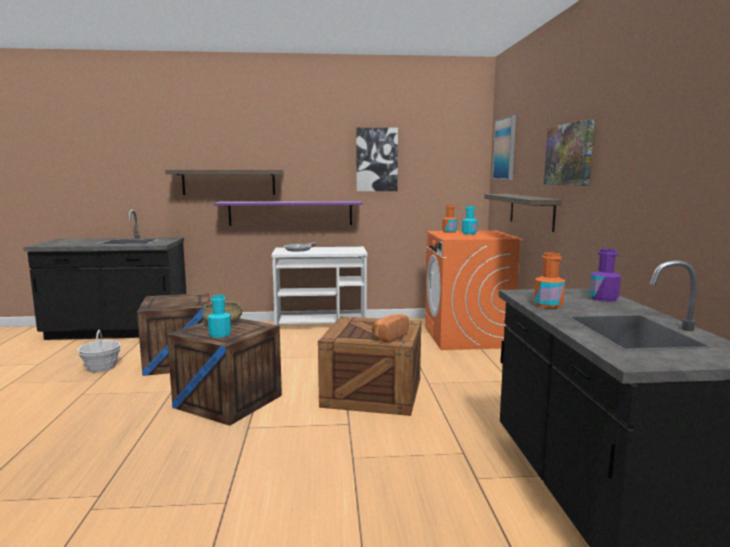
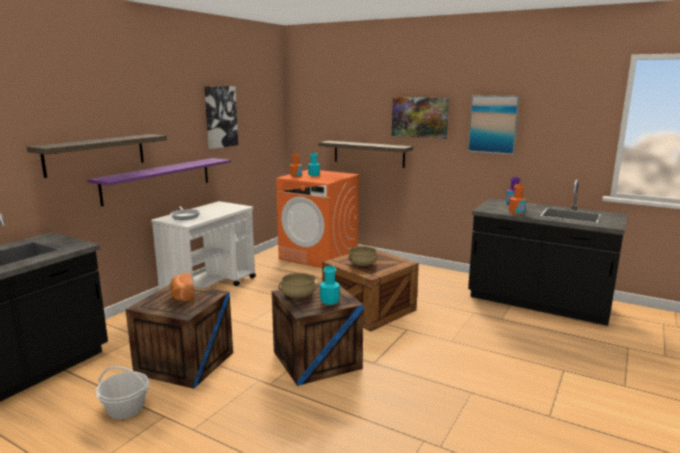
camera: 55 degrees left, 5 degrees up
(360, 328) = (362, 264): none -> beige cooking pot
(388, 337) = (391, 262): bread -> bread (182, 296)
(505, 149) = (317, 105): picture -> picture (493, 124)

